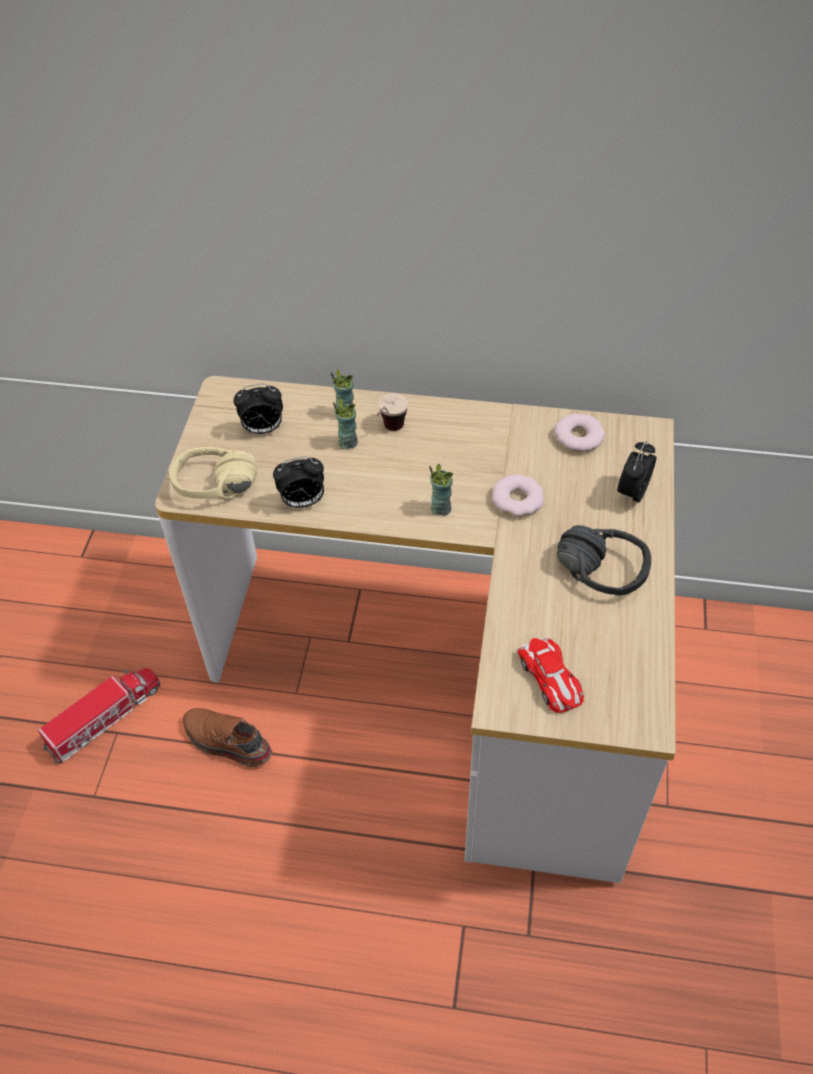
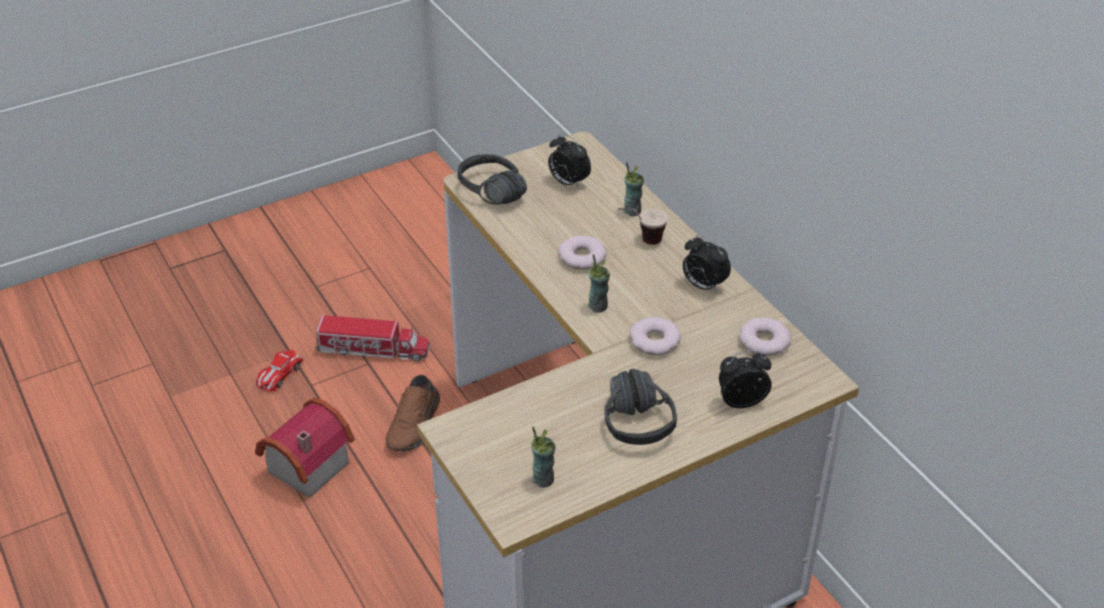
camera: 50 degrees right, 10 degrees down
(186, 865) = (303, 466): none -> toy house
(215, 494) = (484, 196): beige headphones -> black headphones
(226, 743) = (415, 425): brown shoe -> brown shoe turned 150 degrees counterclockwise
(302, 502) = (524, 237): alarm clock -> alarm clock (703, 286)
(347, 442) = (605, 227): cup -> cup (543, 478)
(369, 481) = (581, 257): none -> donut
(550, 678) = (501, 444): toy car -> toy car (279, 374)

